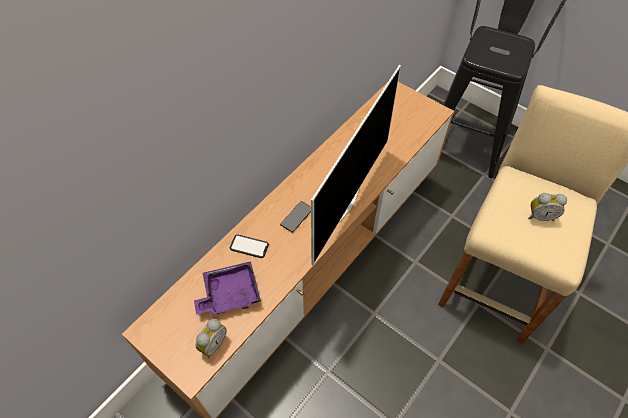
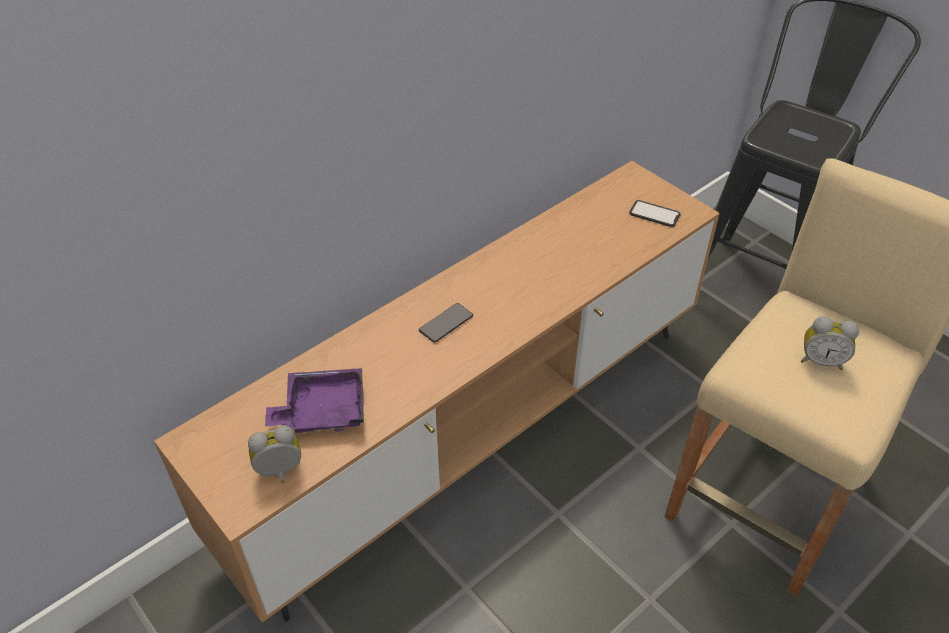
camera: 10 degrees right, 10 degrees down
(212, 344) = (280, 473): alarm clock -> alarm clock turned 150 degrees counterclockwise
(249, 246) = (366, 353): phone -> phone (654, 214)
(344, 203) = (522, 314): television -> none

